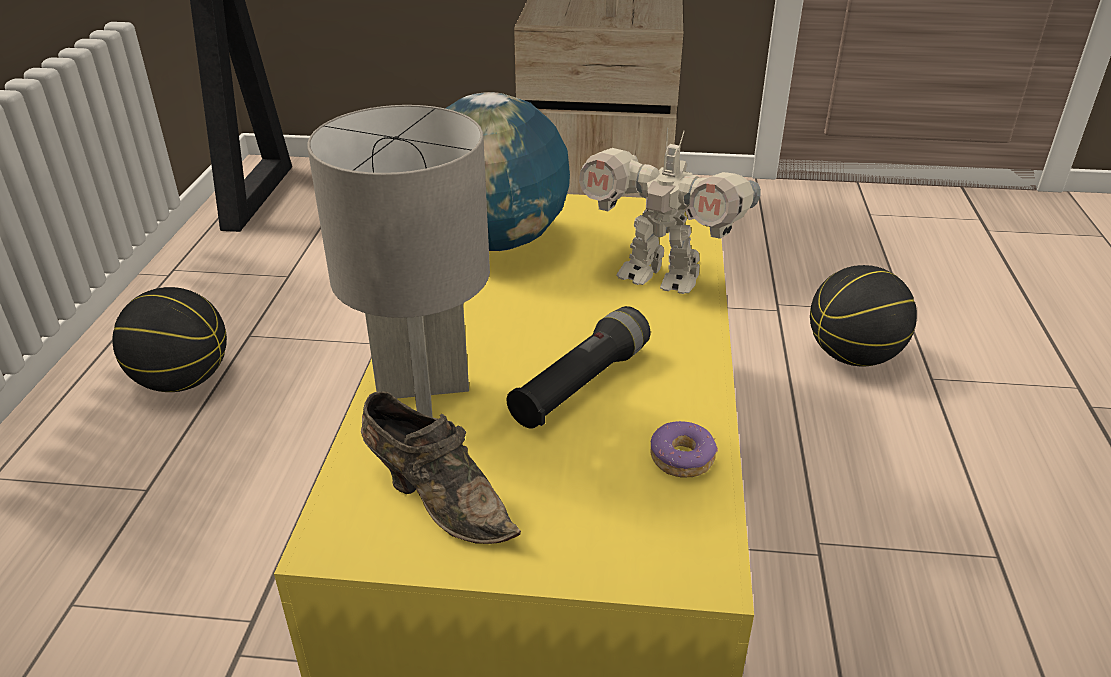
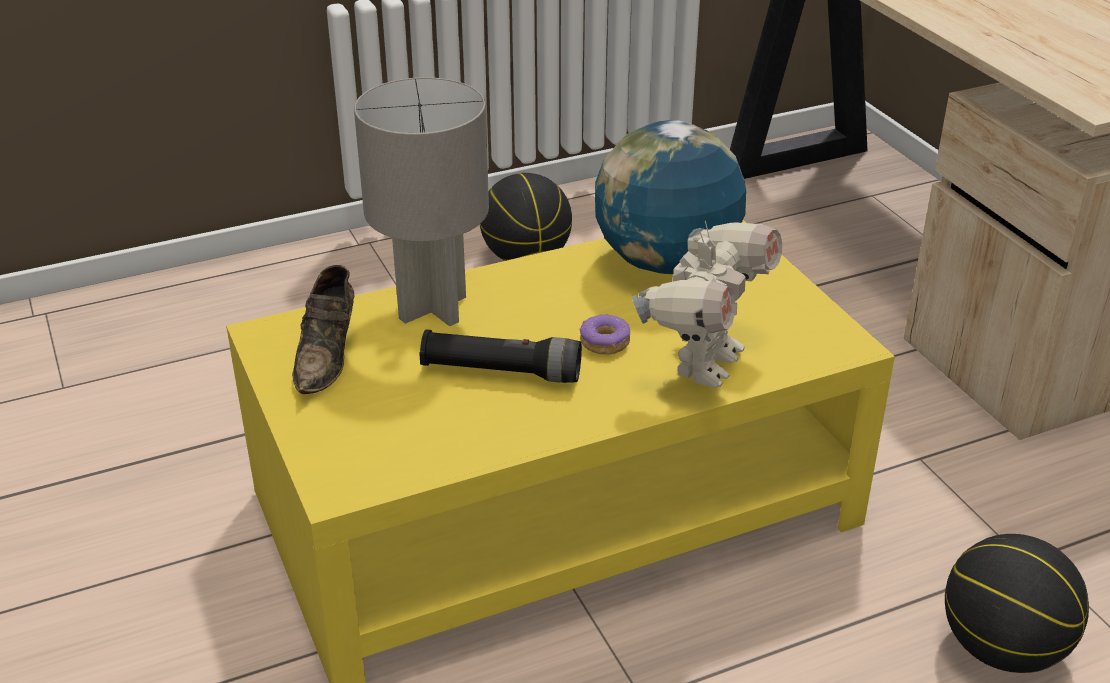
camera: 60 degrees right, 0 degrees up
(661, 276) = (703, 363): toy robot -> toy robot turned 150 degrees counterclockwise
(682, 458) = (451, 447): donut -> donut (605, 342)

